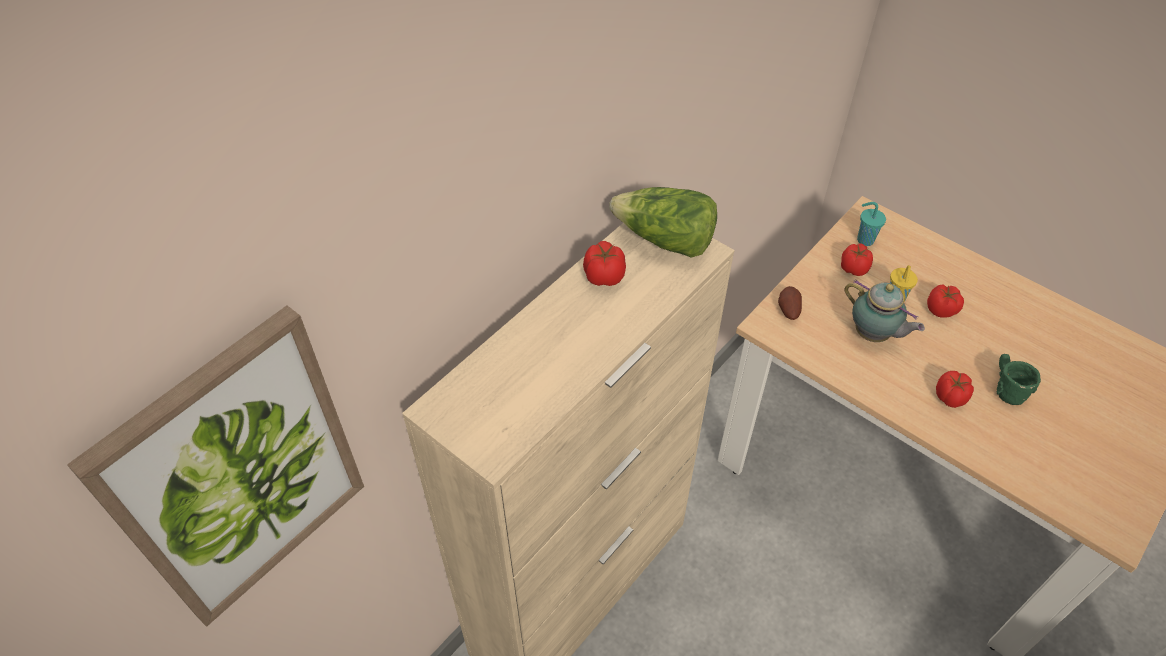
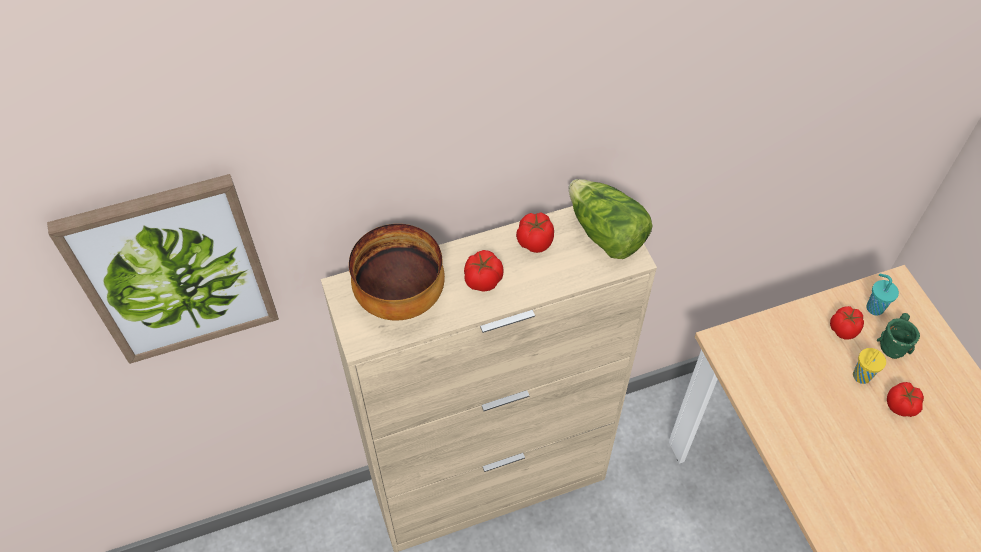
camera: 30 degrees right, 5 degrees up
(507, 391) = (402, 298): none -> bowl
(788, 310) = (752, 338): potato -> none
(873, 335) = (816, 398): teapot -> none
(950, 398) = (847, 487): tomato -> tomato (482, 280)
(1004, 386) = (909, 503): green mug -> green mug (892, 340)

